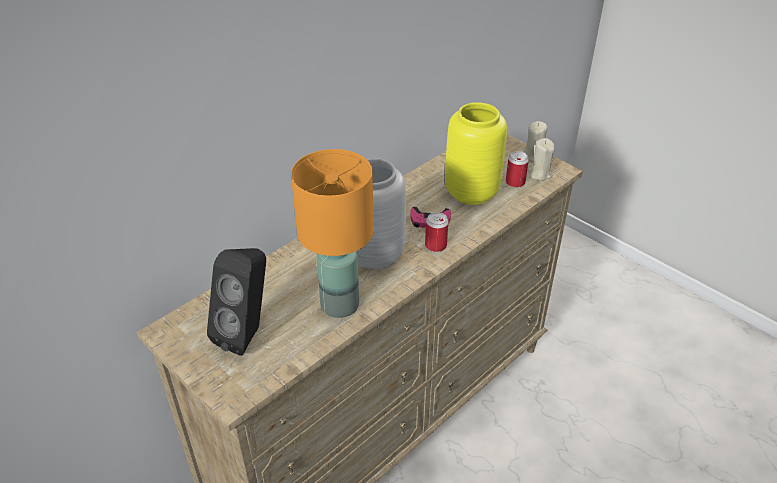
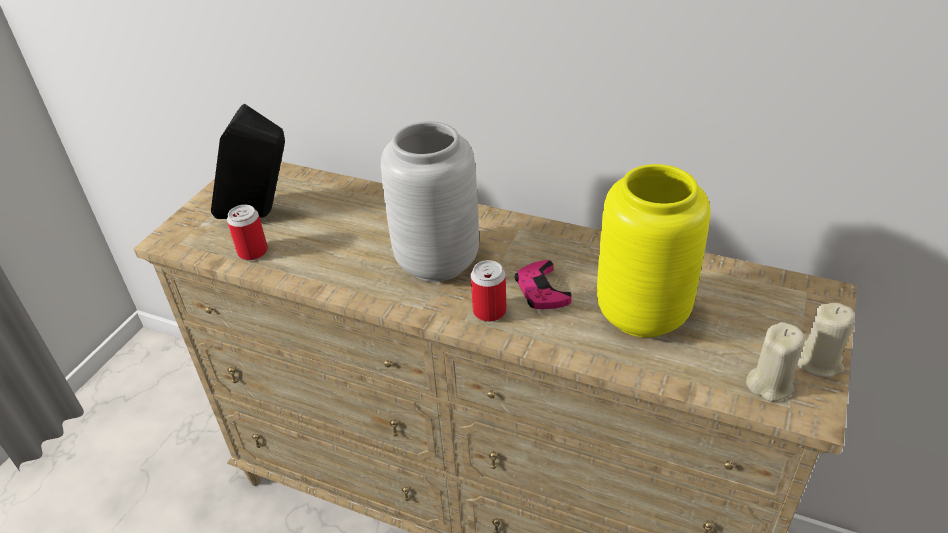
camera: 70 degrees right, 0 degrees up
(339, 305) = (330, 264): orange table lamp -> none
(515, 182) = (715, 357): can -> can (253, 252)

